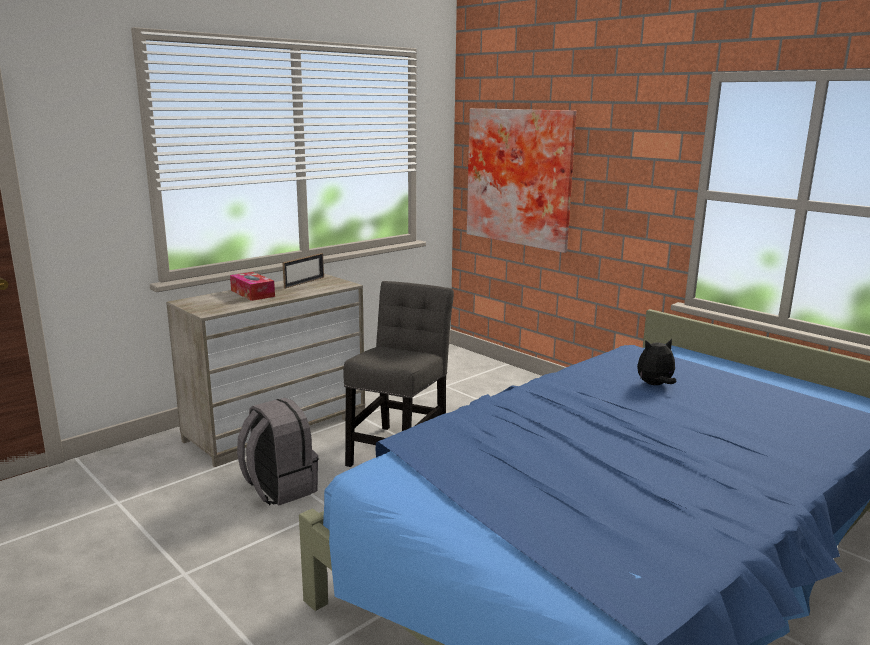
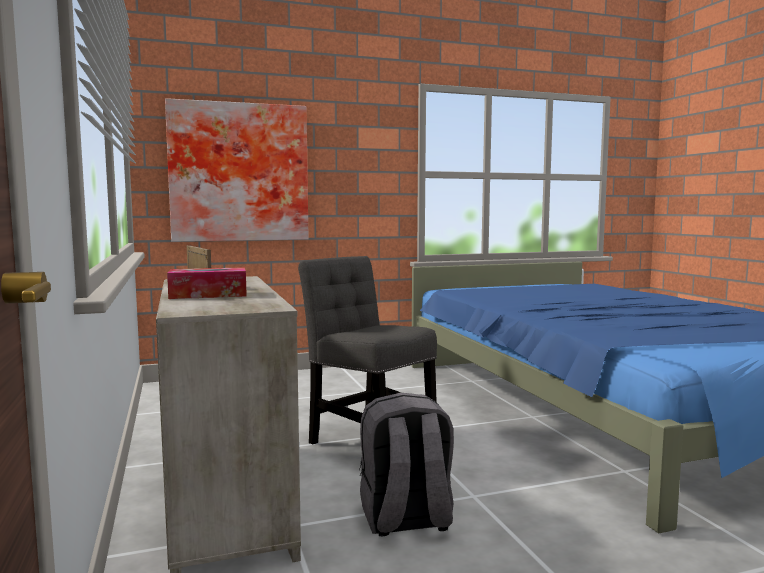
camera: 65 degrees left, 10 degrees down
(655, 385) = (526, 295): plush toy -> none

